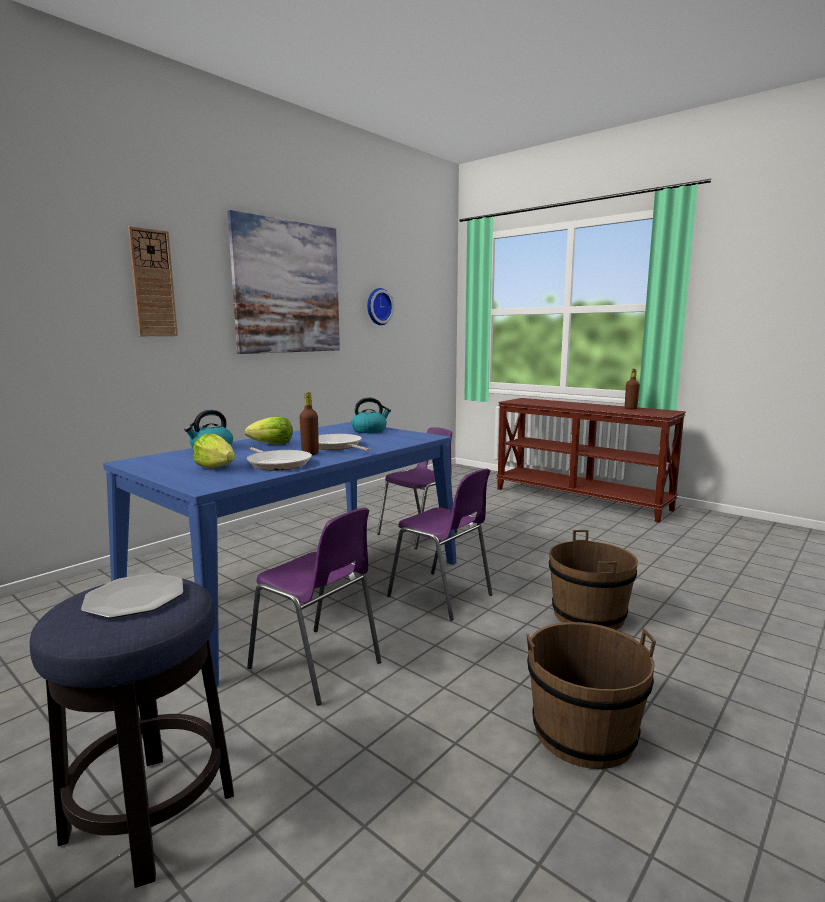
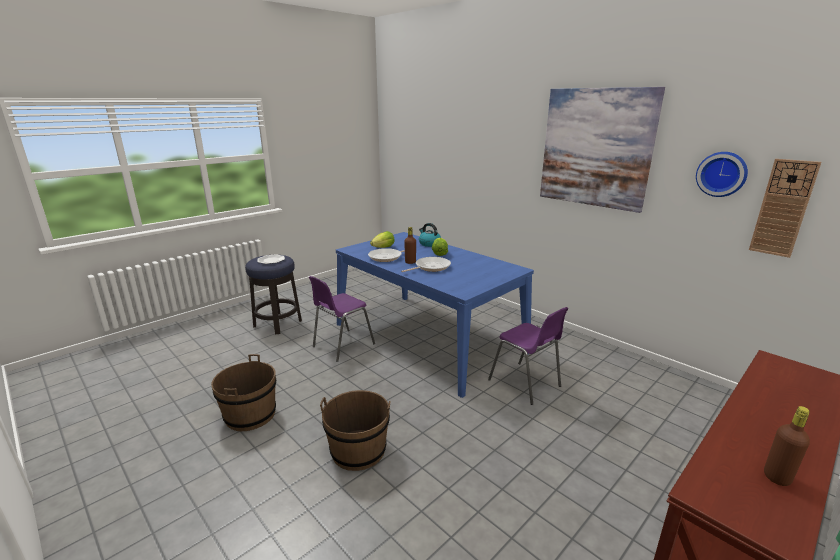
camera: 95 degrees right, 10 degrees up
(153, 283) = (498, 144): wall clock -> wall clock (783, 208)
(370, 430) = (490, 275): kettle -> none
(442, 596) = (404, 385): purple chair -> none

